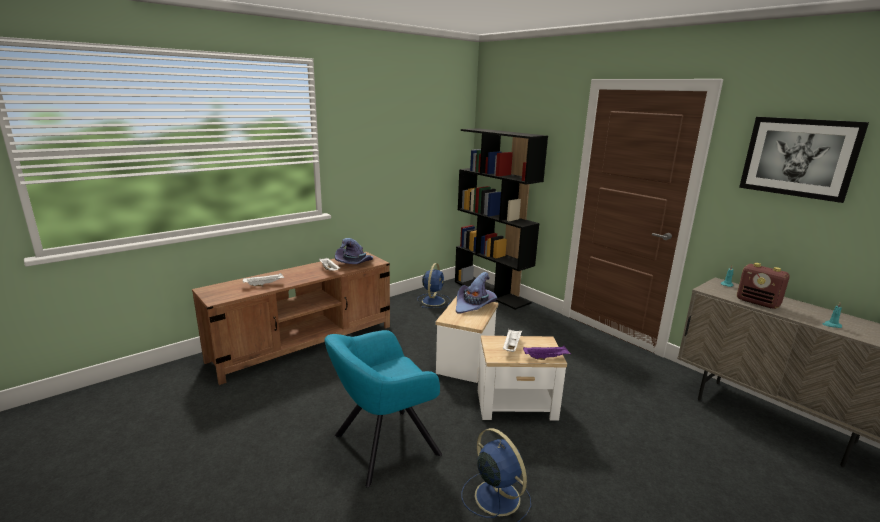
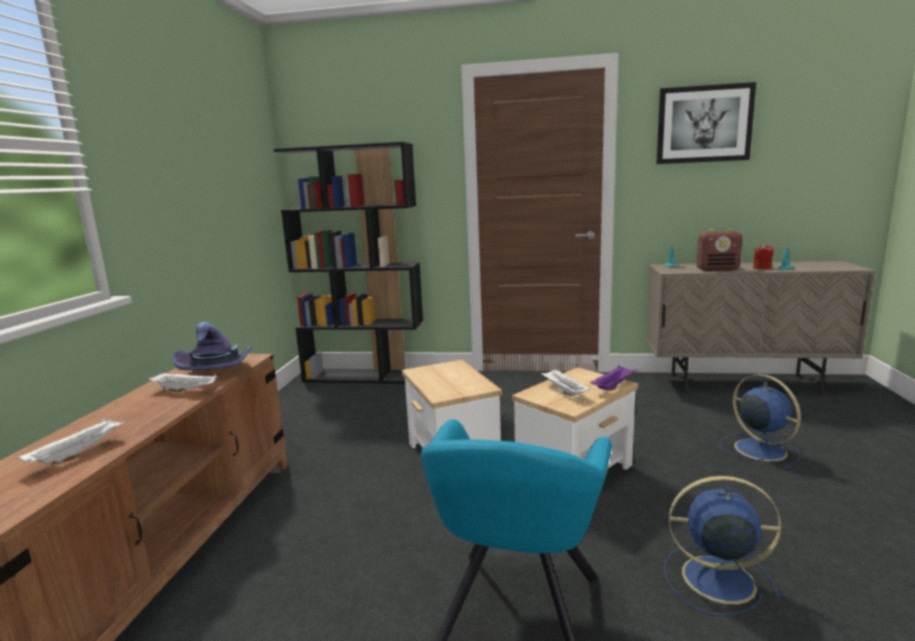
camera: 40 degrees left, 5 degrees down
(433, 300) = (305, 411): blue fan -> blue fan (758, 449)
(475, 305) = (443, 370): purple hat -> none
(809, 316) = (762, 268): none -> red candle

